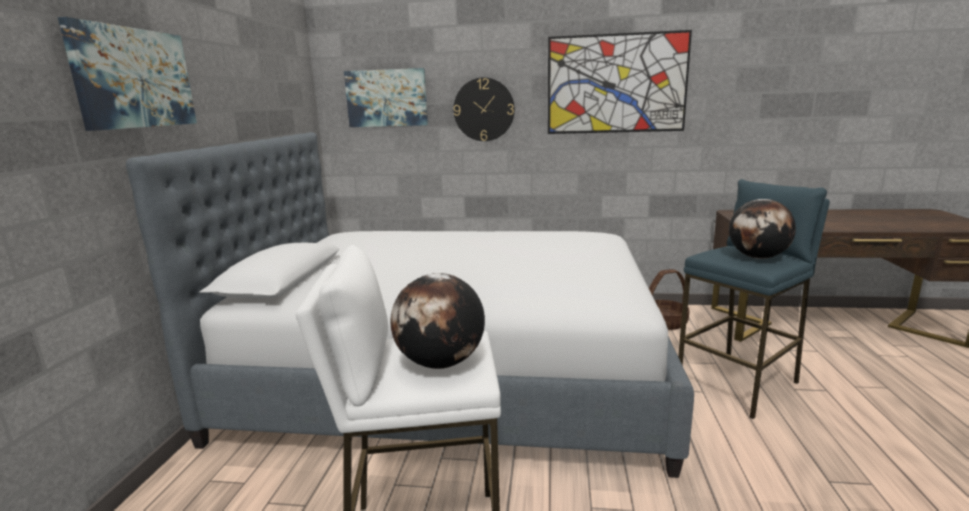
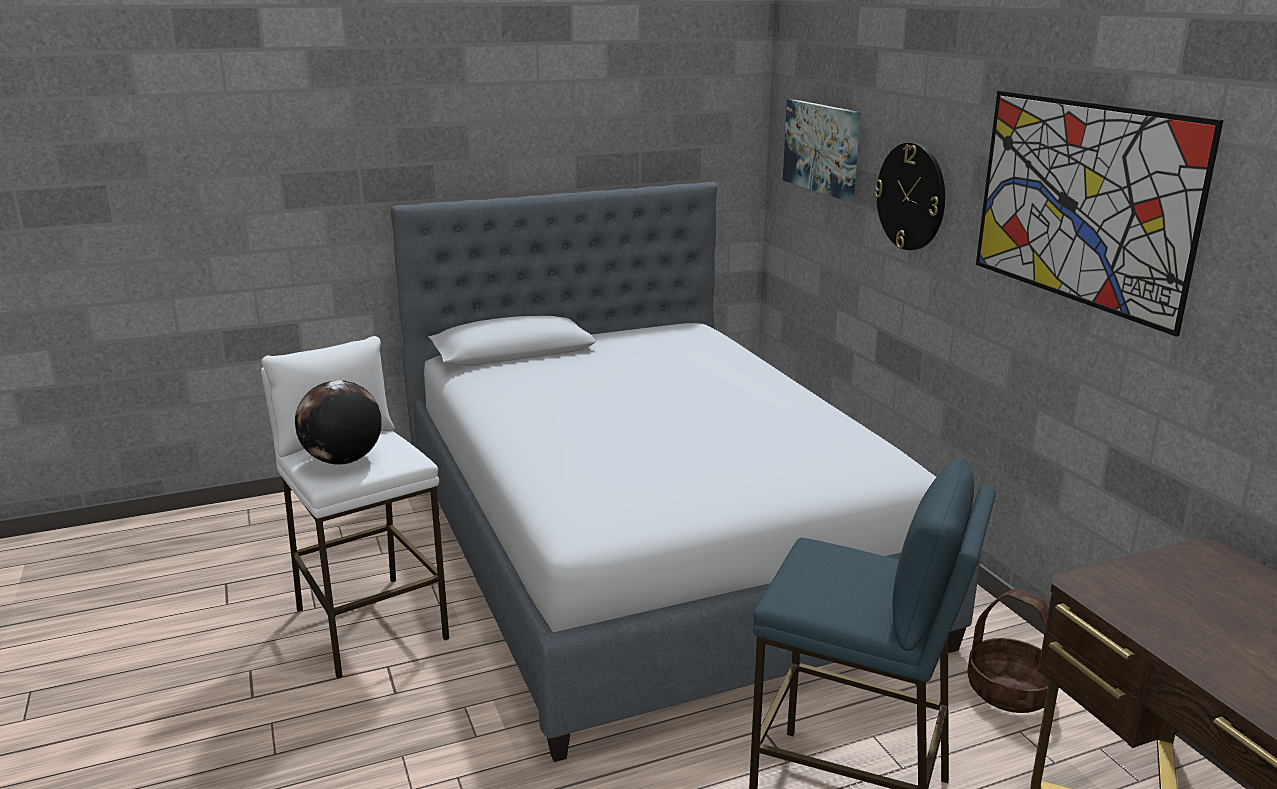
camera: 60 degrees right, 5 degrees up
(134, 78) = (431, 131): picture -> none
(758, 257) = (840, 588): globe -> none

